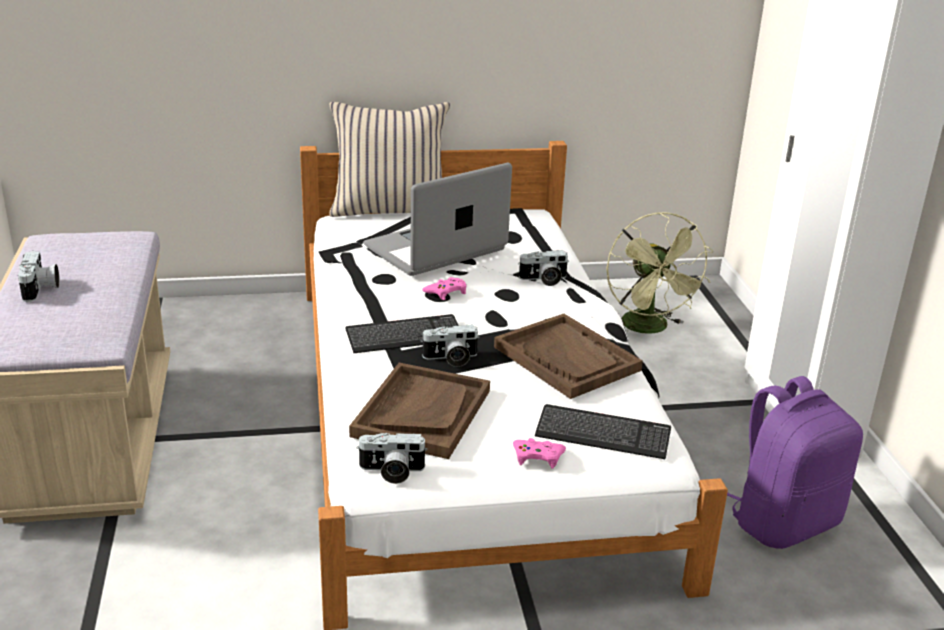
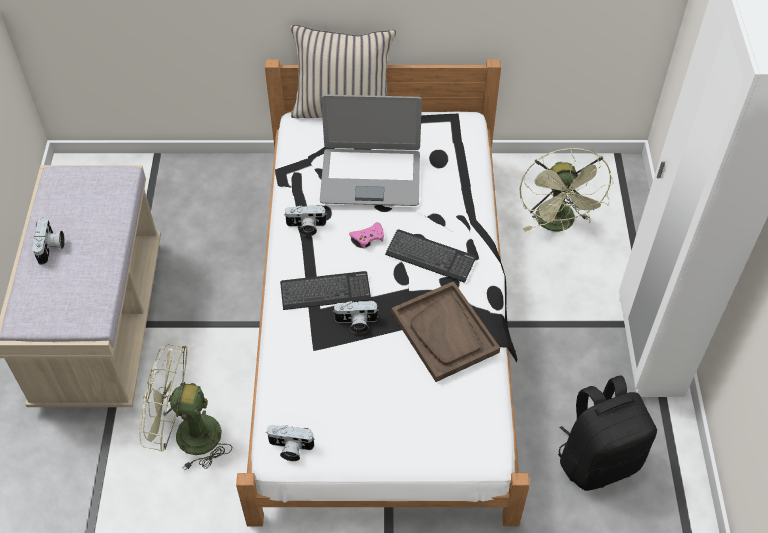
camera: 10 degrees right, 25 degrees up
(222, 541) = (187, 436): none -> green fan
(422, 413) = (322, 386): brown tray -> none
(436, 249) = (370, 177): laptop -> laptop turned 150 degrees counterclockwise
(538, 457) = (397, 443): pink game controller -> none
(544, 280) = (451, 226): camera -> camera (306, 227)
(602, 434) = (450, 423): keyboard -> keyboard (430, 257)
(783, 521) = (598, 459): purple backpack -> black backpack

